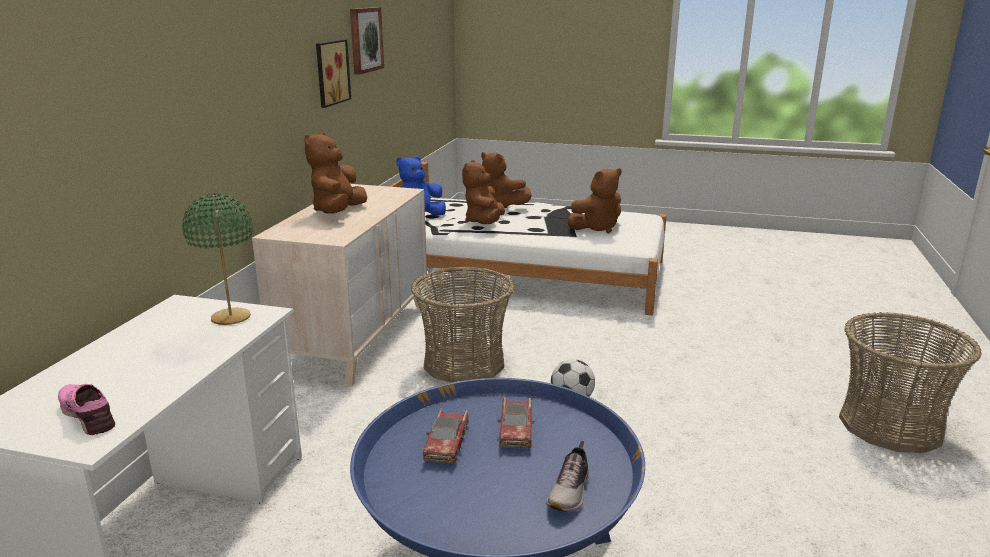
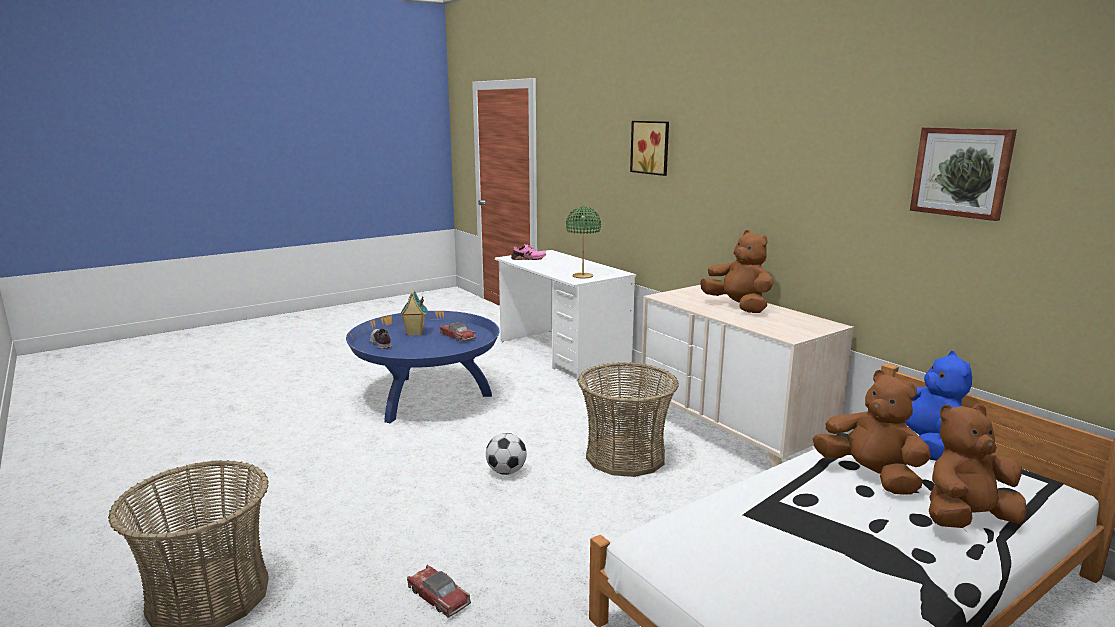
camera: 130 degrees right, 5 degrees down
(330, 72) = (854, 194): picture -> picture (651, 147)
(484, 493) = (414, 333): none -> toy house
(516, 430) = (437, 349): toy car -> toy car (438, 597)
(596, 228) = (770, 552): brown plush toy -> none

